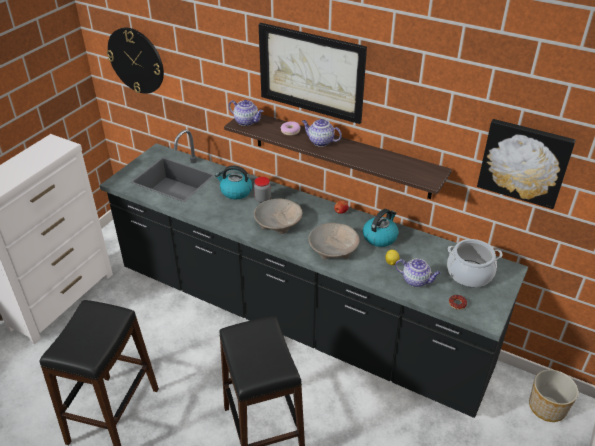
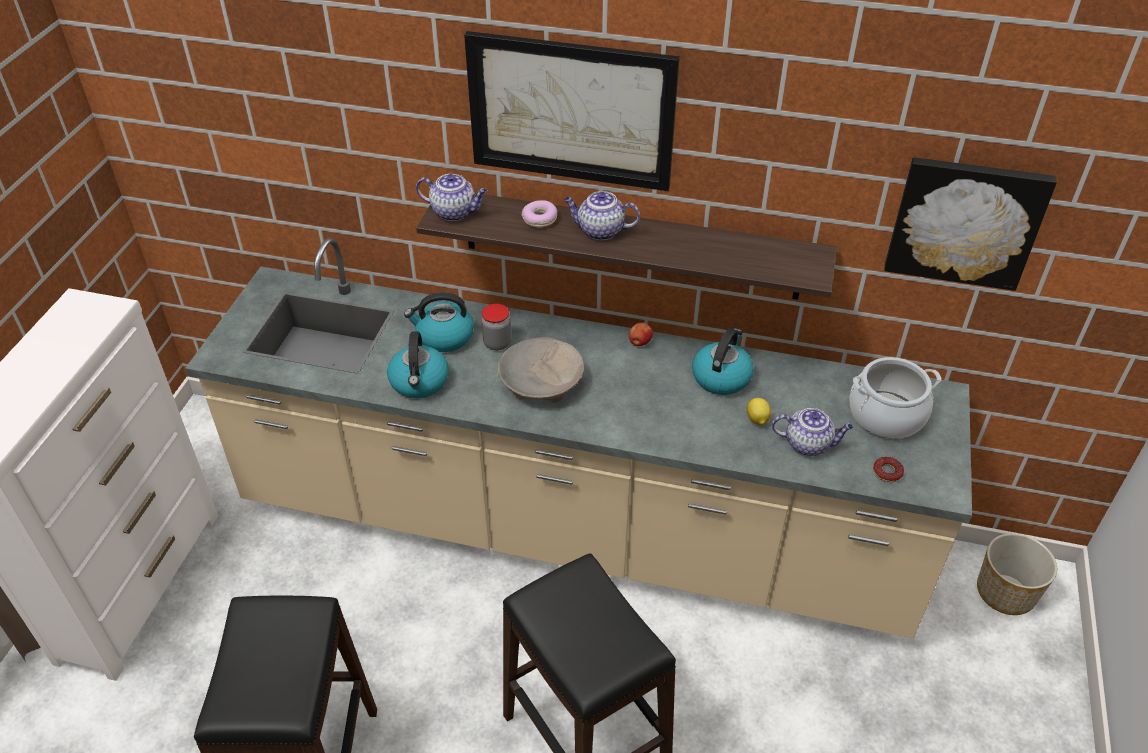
camera: 15 degrees left, 5 degrees up
(136, 60) = (206, 122): wall clock -> none
(213, 211) = (419, 382): none -> kettle
(297, 319) = (574, 530): black counter -> beige counter
(333, 249) = (652, 413): beige bowl -> none

